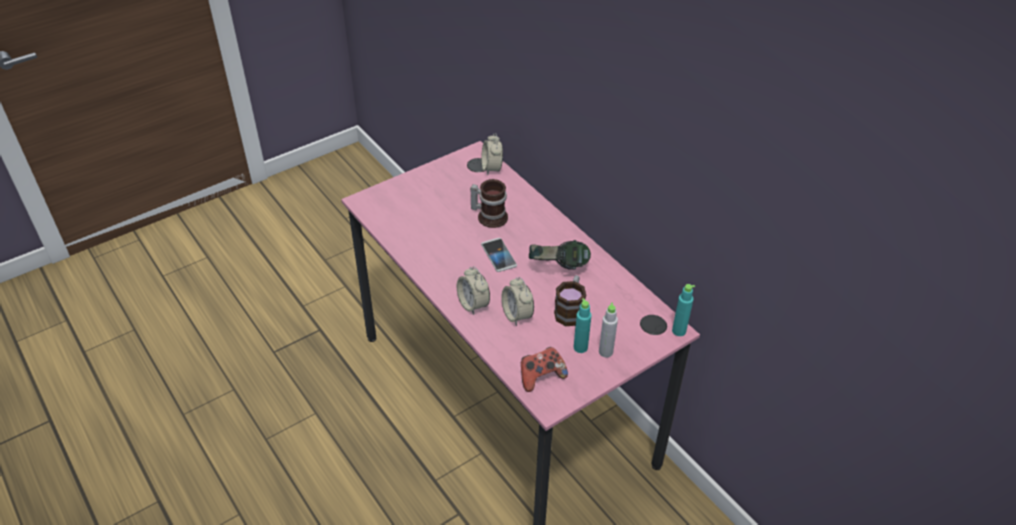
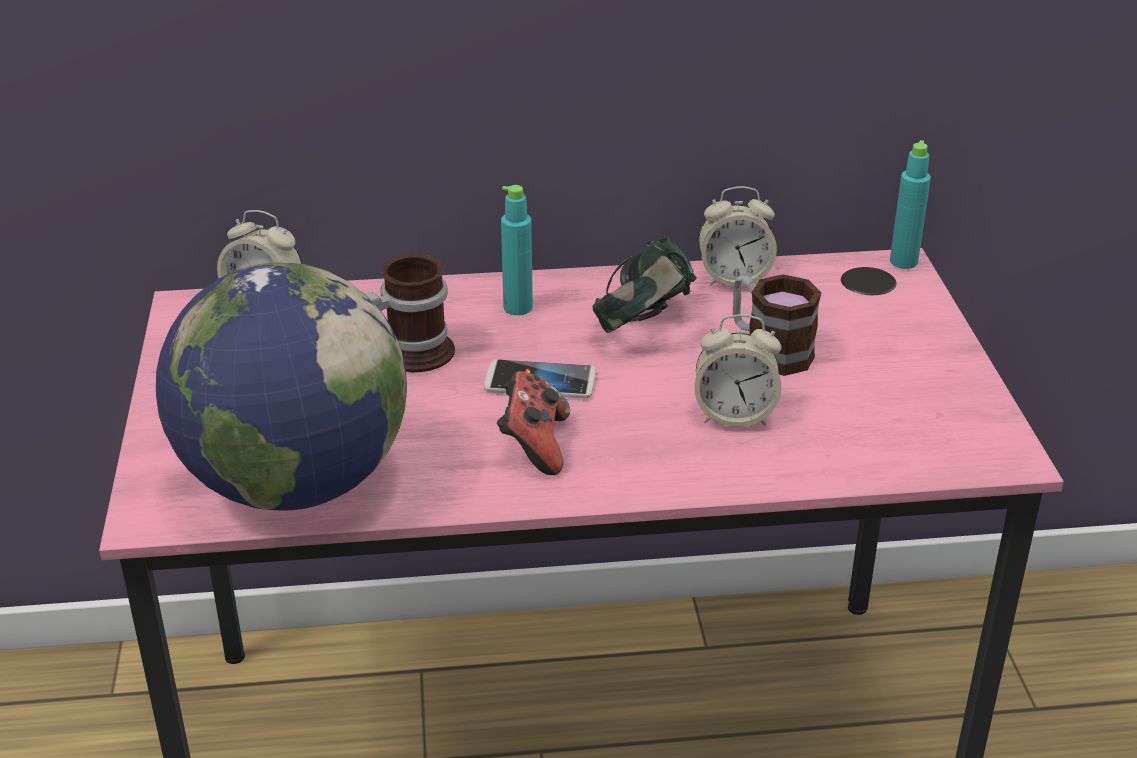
camera: 60 degrees left, 10 degrees down
(398, 223) = (294, 483): none -> globe
(473, 304) = (659, 460): alarm clock -> alarm clock (734, 278)
(541, 377) = (926, 442): game controller -> game controller (534, 445)
(580, 347) = (876, 372): turquoise bottle -> turquoise bottle (518, 307)
(605, 352) = (905, 349): grey bottle -> none

